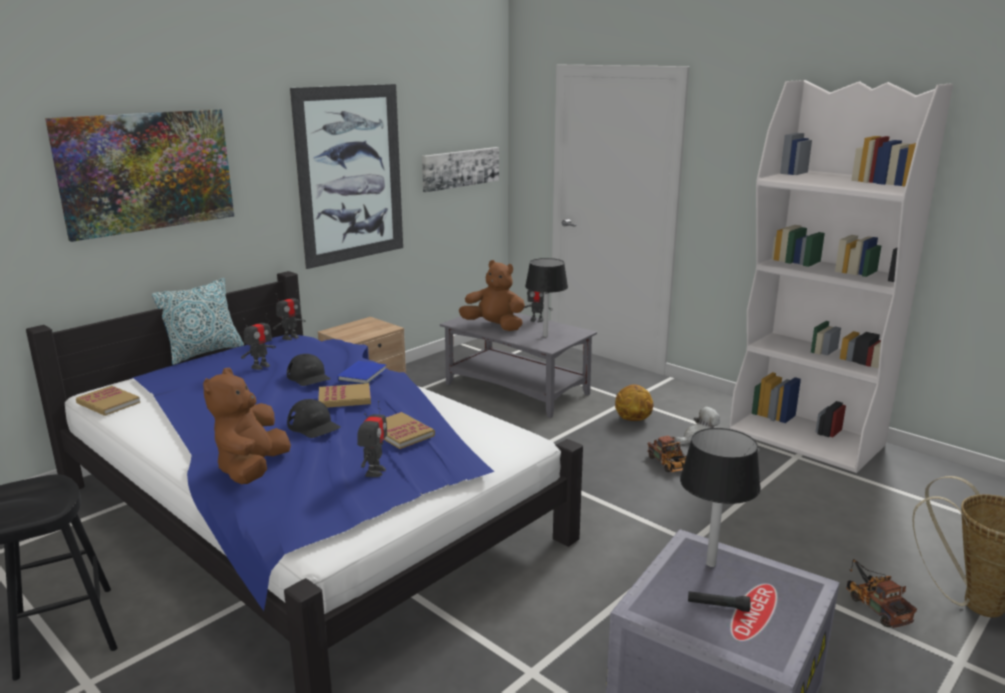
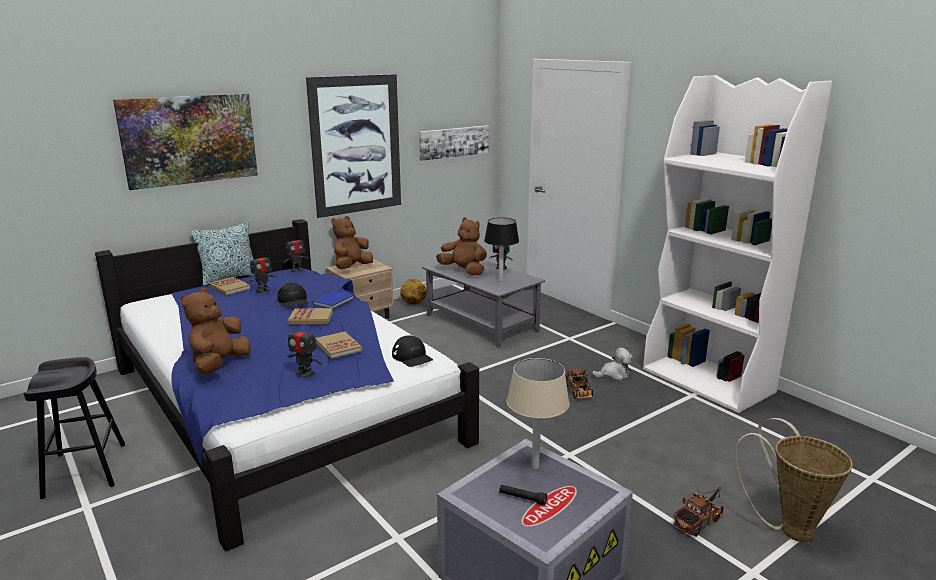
camera: 10 degrees right, 0 degrees up
(108, 403) = (147, 310): book -> book (229, 288)
(314, 426) = (278, 337): black cap -> black cap (412, 357)
(352, 330) = (352, 267): none -> brown plush toy
(374, 471) = (305, 373): toy robot -> toy robot turned 90 degrees clockwise
(632, 419) = (565, 354): basketball -> basketball (413, 303)
(710, 564) = (534, 467): black table lamp -> beige table lamp
(874, 606) = (700, 520): toy truck -> toy truck turned 60 degrees clockwise

